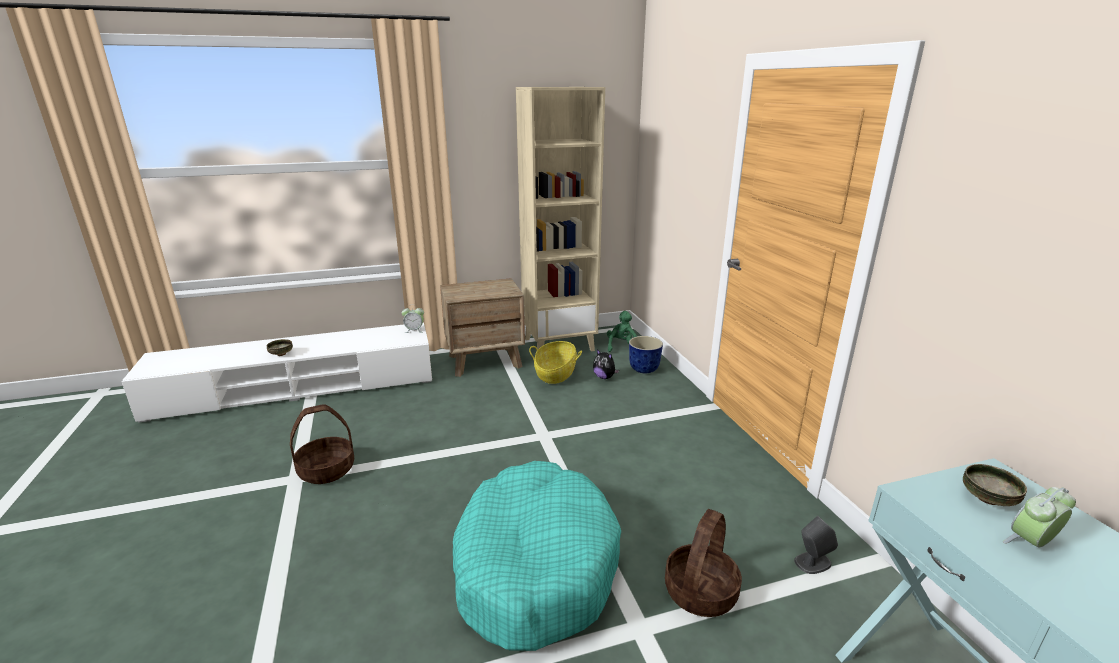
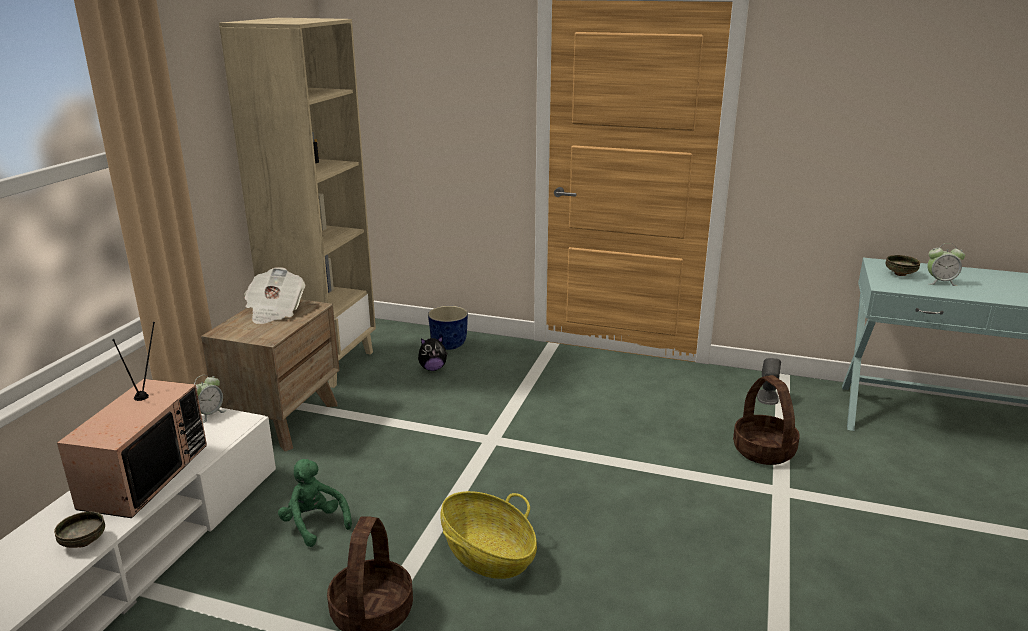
camera: 55 degrees left, 0 degrees up
(345, 341) = (144, 474): none -> television
(491, 287) = (275, 311): none -> newspaper
(534, 566) = (677, 514): turquoise dog bed -> none
(555, 373) = (384, 390): basket -> basket (487, 555)
(622, 347) = (389, 337): green plush toy -> green plush toy (314, 524)
(1030, 543) = (940, 282): alarm clock -> alarm clock turned 90 degrees counterclockwise

